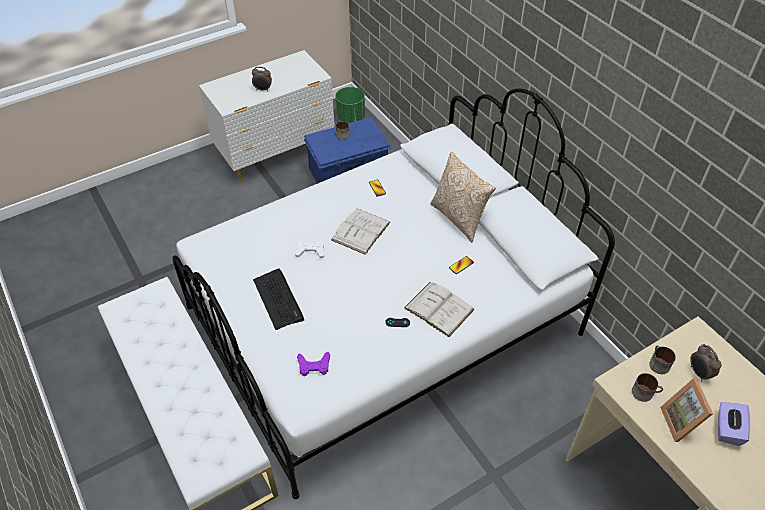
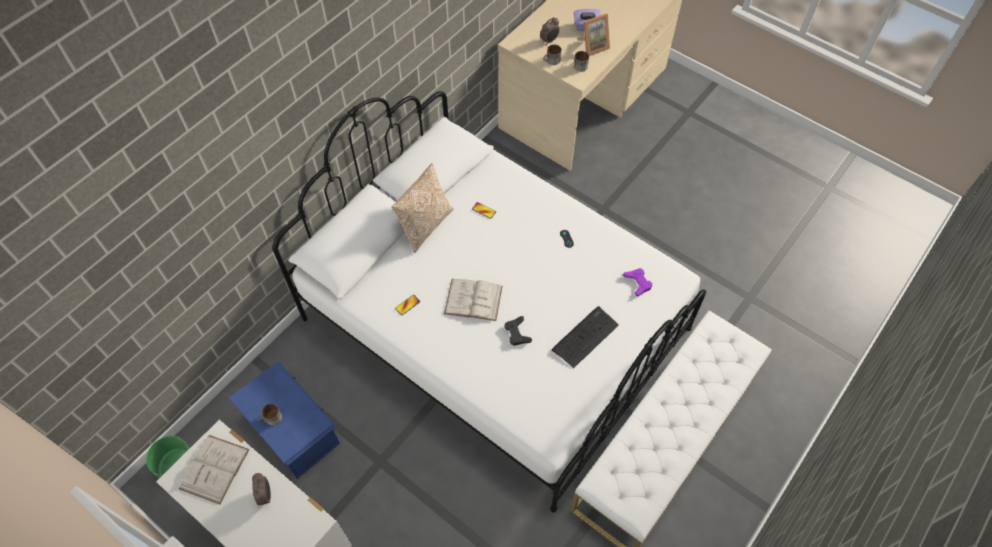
camera: 110 degrees left, 10 degrees up
(310, 251) = (517, 333): white game controller -> black game controller
(439, 309) = (539, 214): white book -> white book (214, 469)

